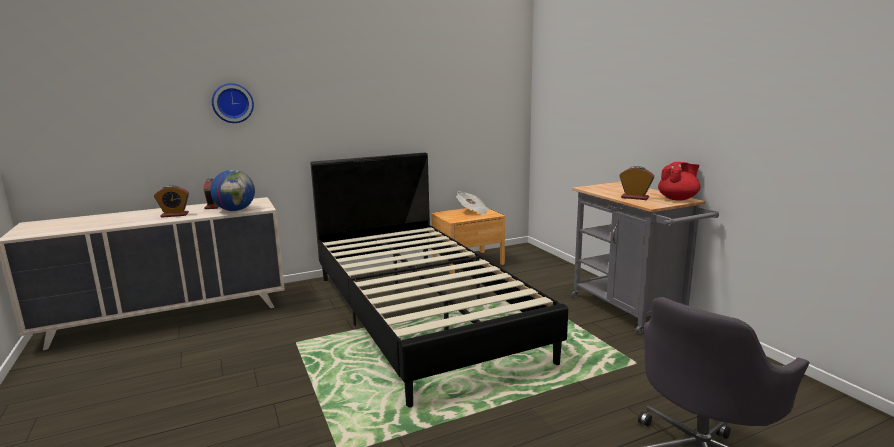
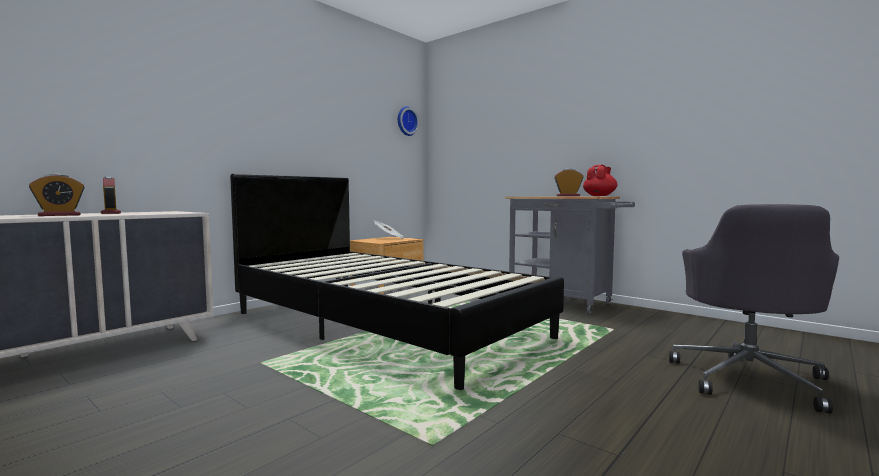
camera: 25 degrees left, 10 degrees down
(232, 103) = (138, 93): wall clock -> wall clock (406, 121)
(235, 210) = (151, 213): globe -> none

